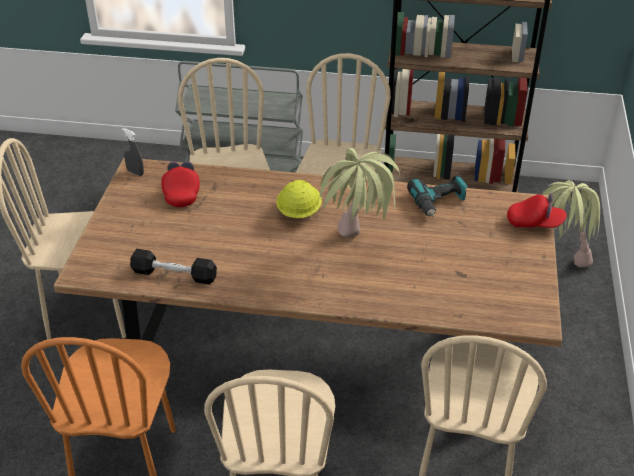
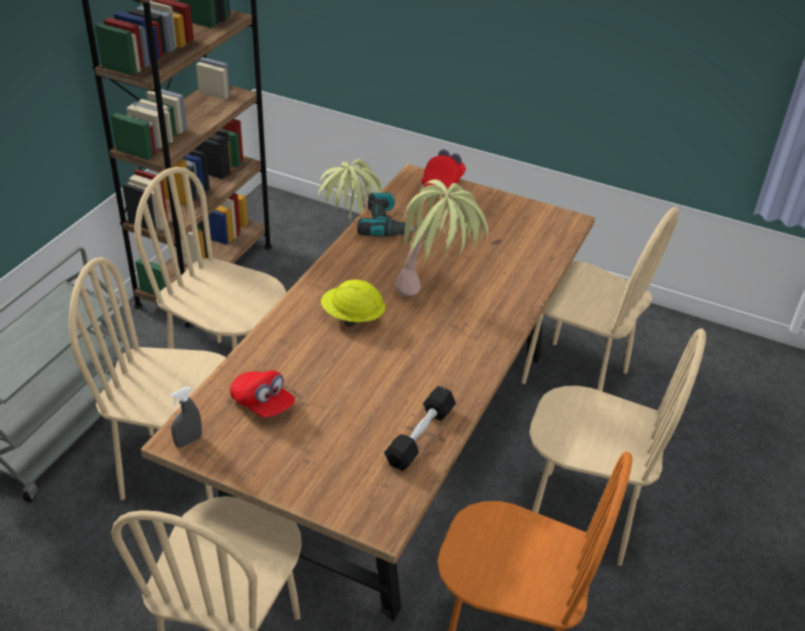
camera: 75 degrees left, 0 degrees up
(182, 193) = (263, 404): red cap -> red cap turned 150 degrees counterclockwise

